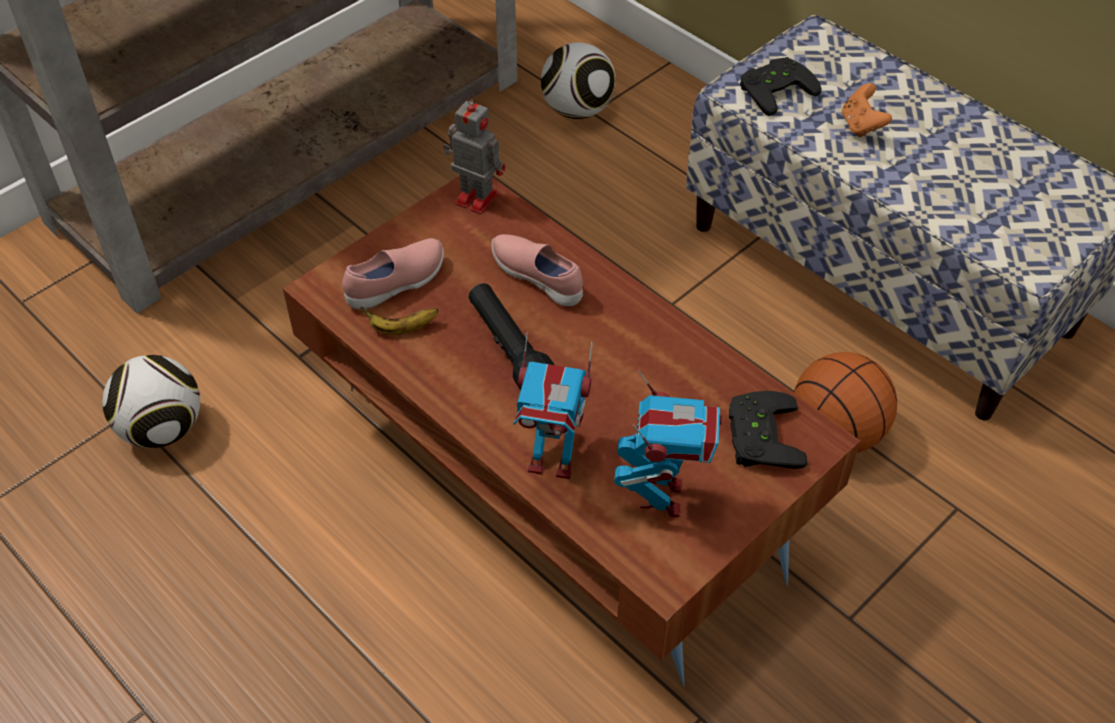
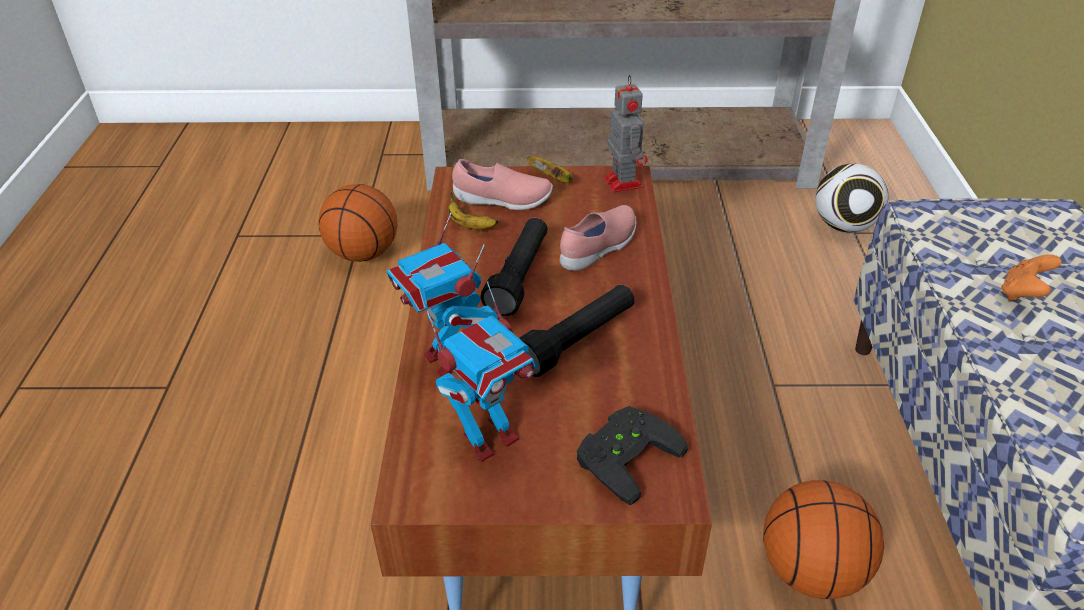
camera: 45 degrees right, 10 degrees down
(162, 429) = (363, 253): football -> basketball
(411, 232) = (553, 179): none -> banana
(538, 278) = (599, 248): pink shoe -> pink shoe turned 45 degrees clockwise
(624, 372) = (578, 341): none -> black flashlight
(774, 88) = (963, 229): black game controller -> none

